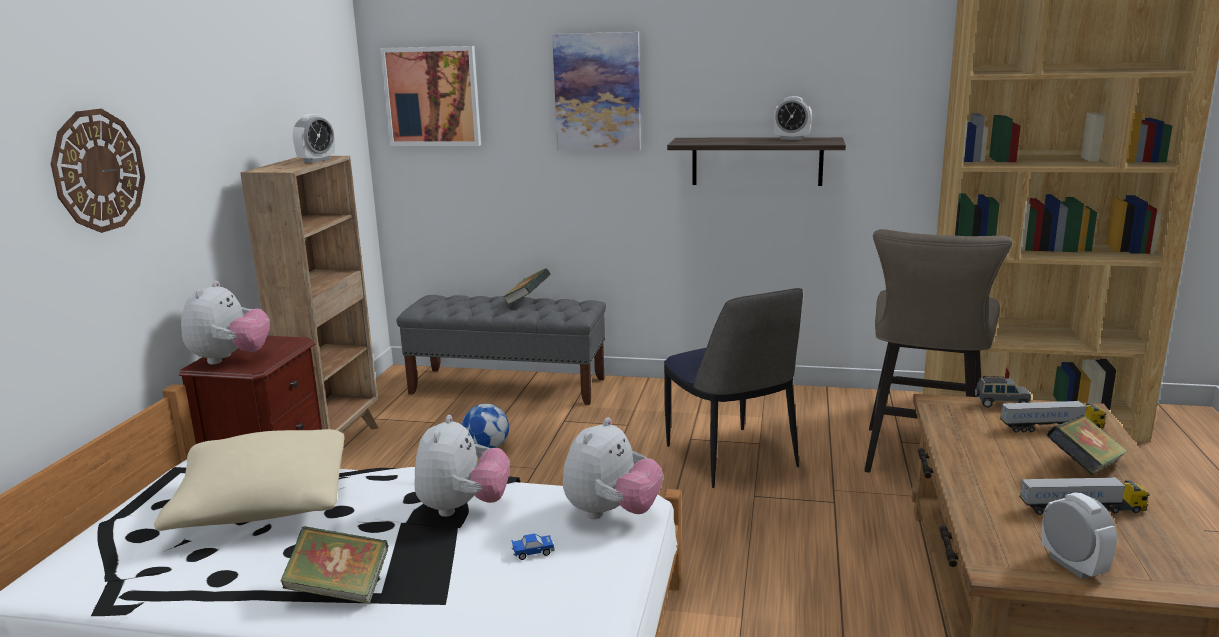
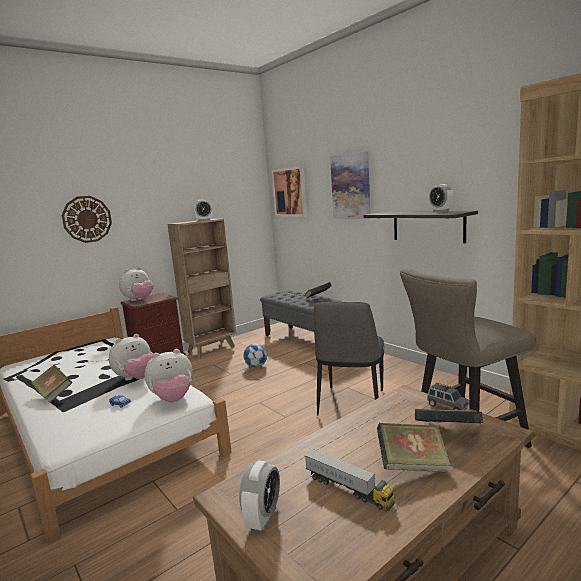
camera: 40 degrees right, 5 degrees down
(263, 503) = (95, 357): beige pillow -> none
(1051, 428) = (448, 433): toy truck -> book

